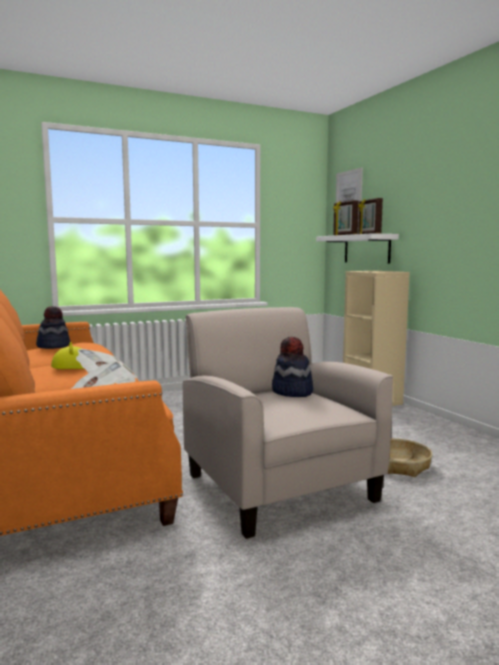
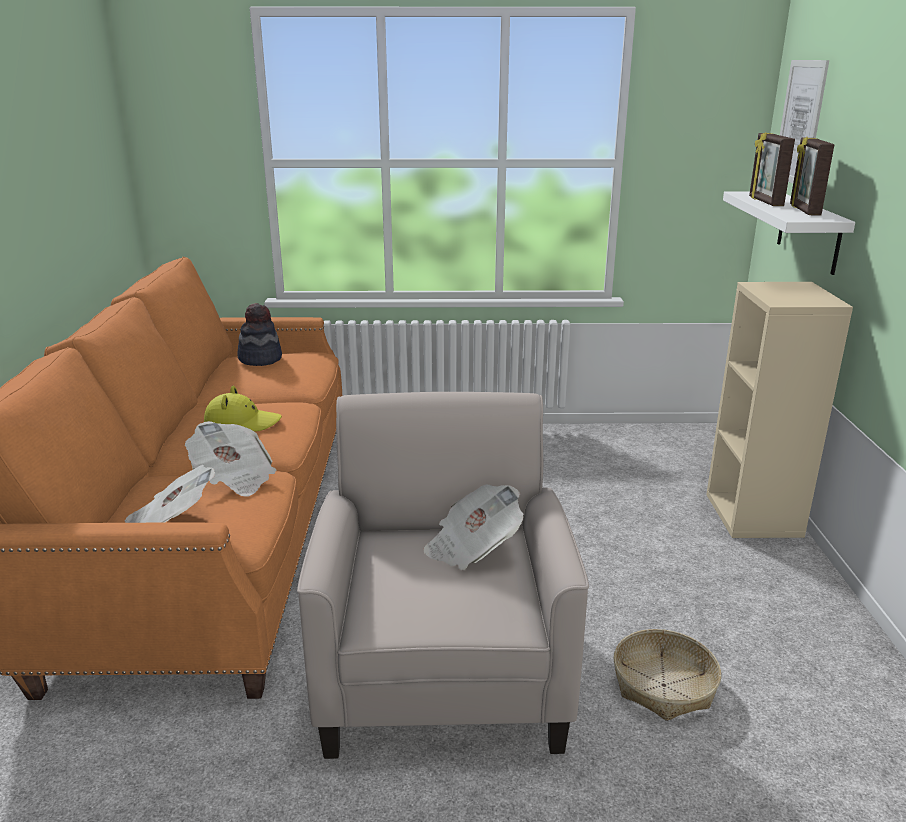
camera: 25 degrees right, 15 degrees up
(292, 392) = (472, 548): hat -> newspaper

